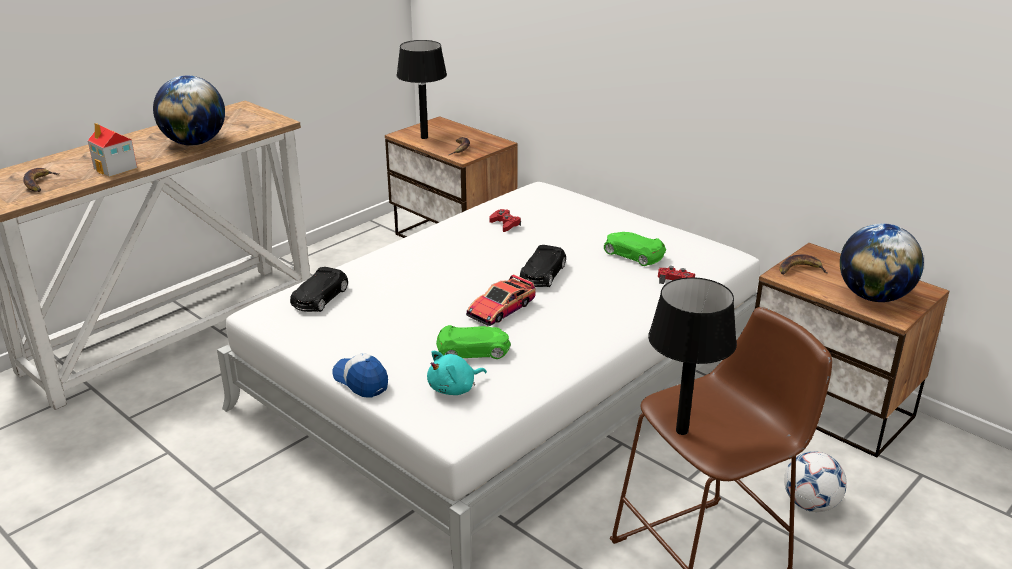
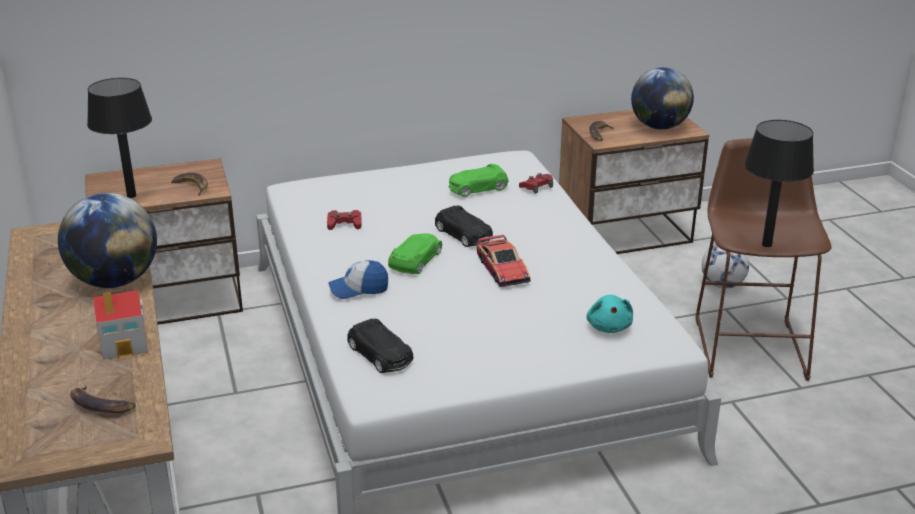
camera: 60 degrees left, 0 degrees up
(361, 381) = (559, 368): cap -> cap (359, 289)
(473, 351) = (557, 302): green toy car -> green toy car (416, 260)

